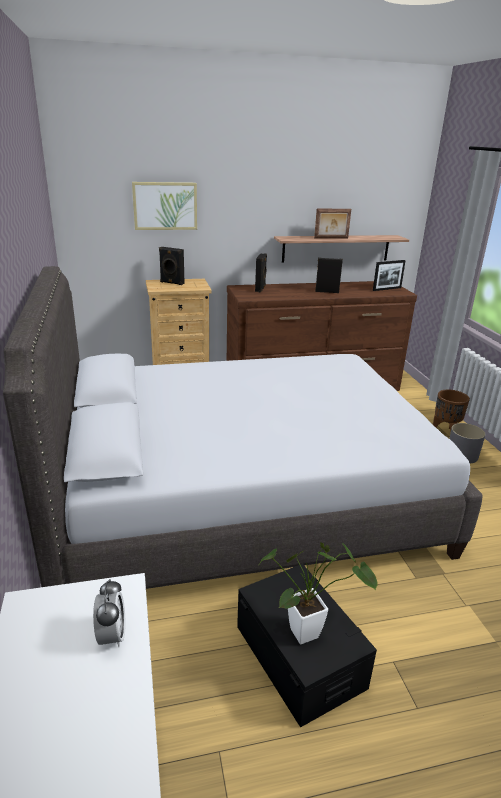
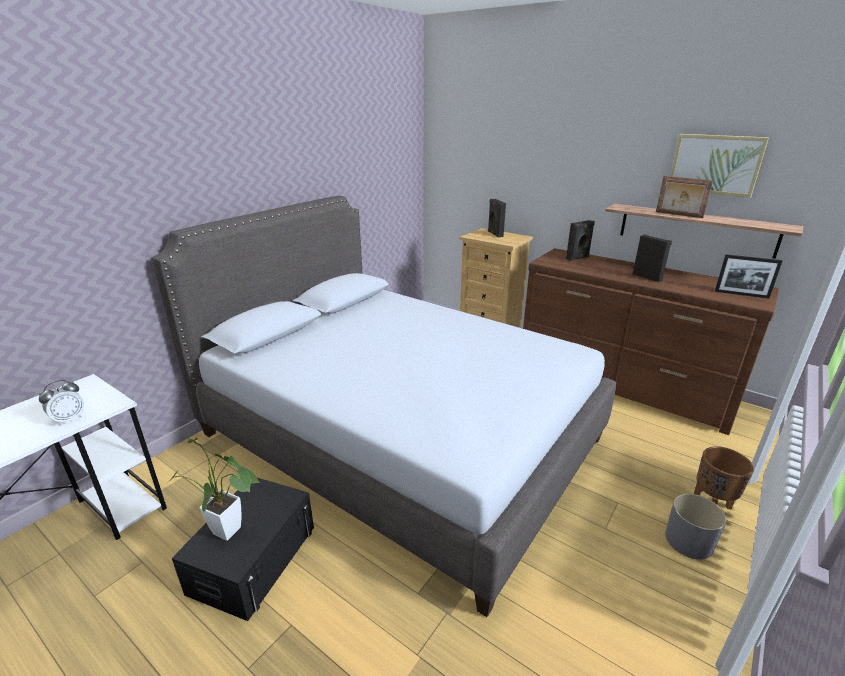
camera: 50 degrees right, 0 degrees up
(165, 206) = (507, 160): picture -> picture (715, 164)

